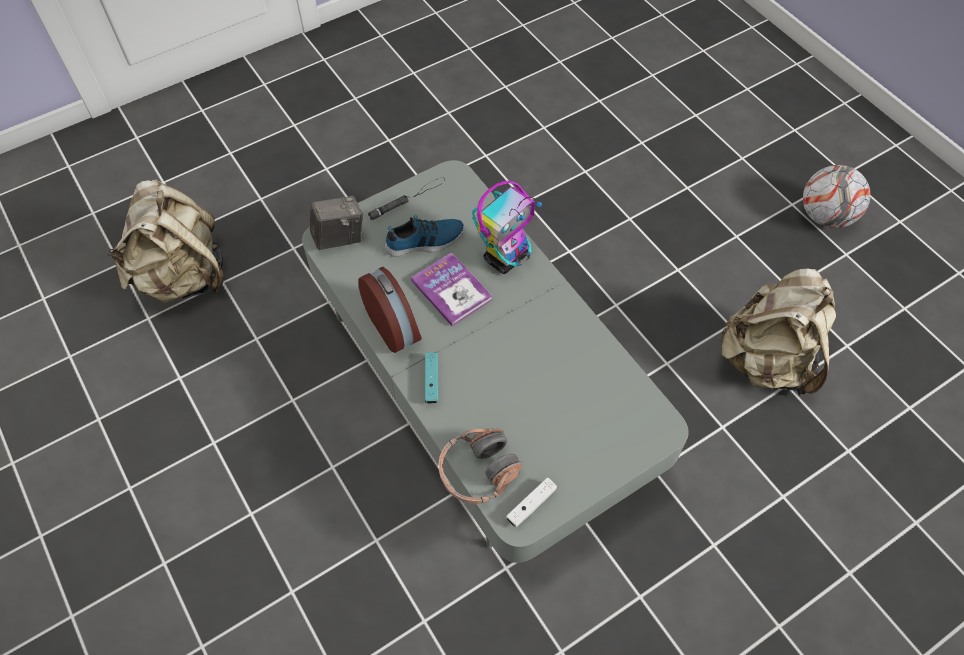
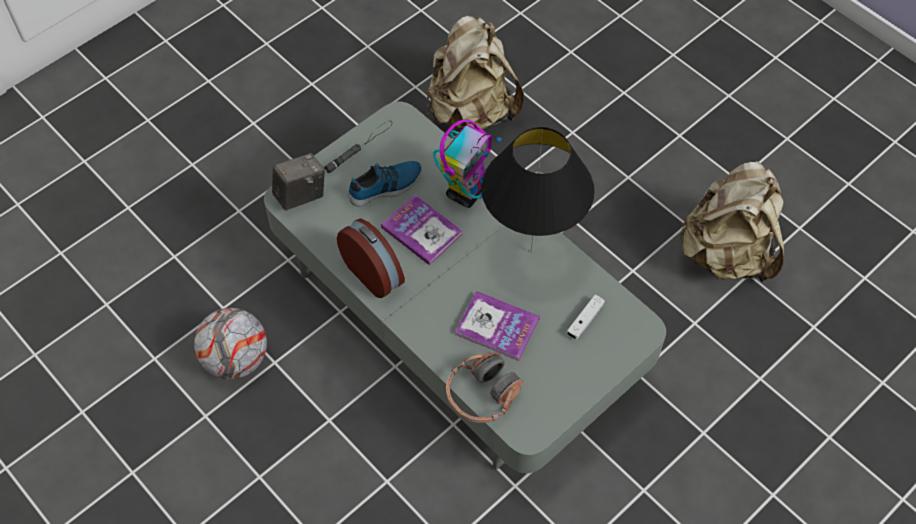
camera: 10 degrees left, 0 degrees up
(183, 277) = (132, 257): beige backpack -> beige backpack (471, 111)
(431, 381) = (421, 319): turquoise game controller -> none
(508, 401) = (497, 327): none -> book
(531, 505) = (536, 416): white game controller -> white game controller (585, 320)
(559, 328) = (531, 252): none -> black table lamp
(825, 216) = (762, 103): football -> football (236, 359)

